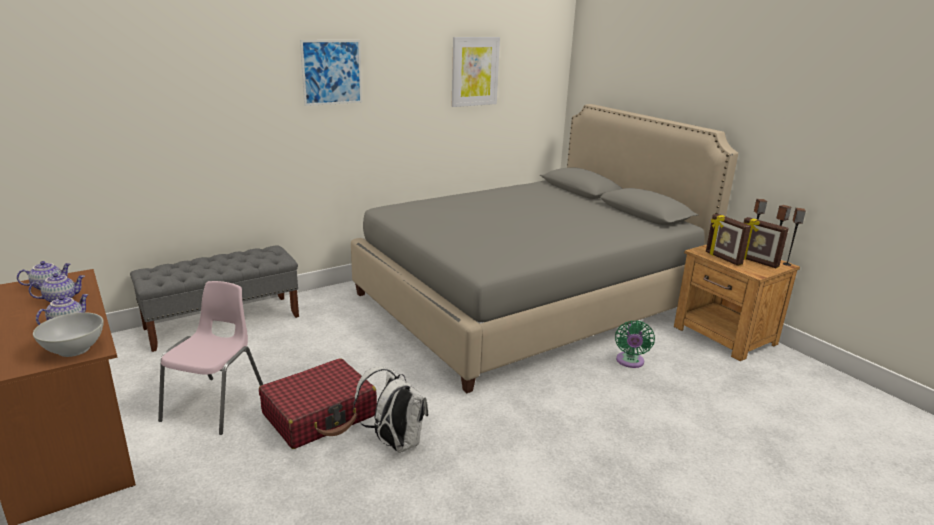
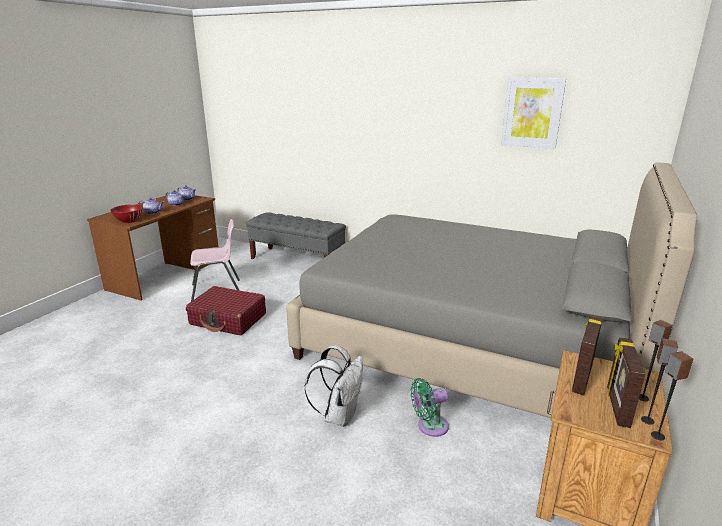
camera: 60 degrees right, 0 degrees up
(73, 350) = (129, 221): white bowl -> red bowl
(332, 72) = (392, 103): picture -> none
(395, 442) = (217, 351): white backpack -> white backpack (339, 415)

